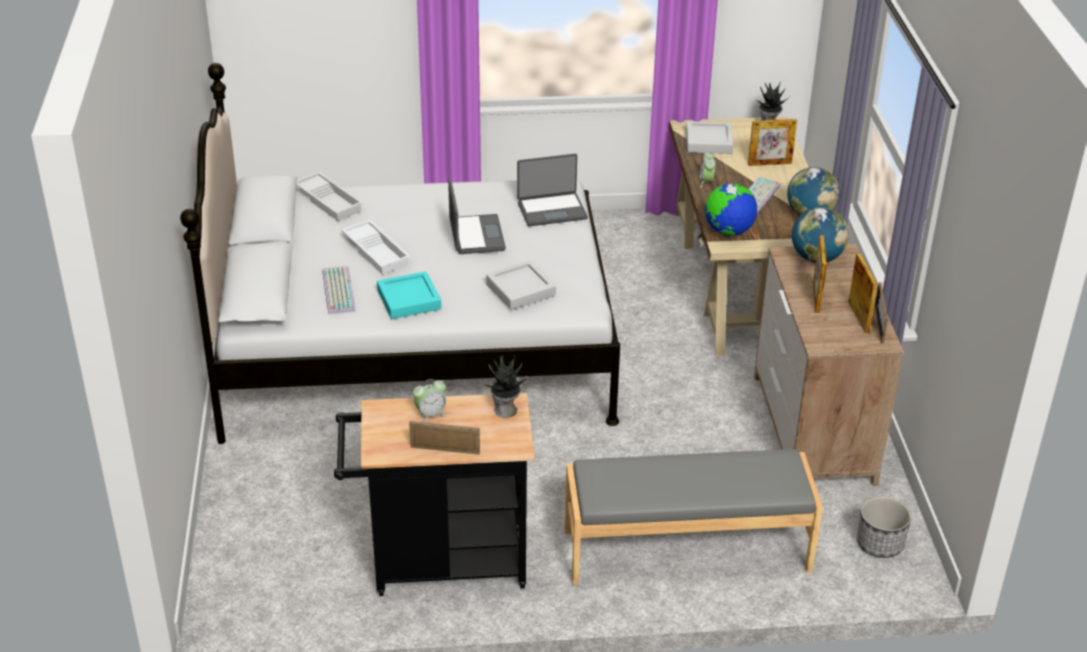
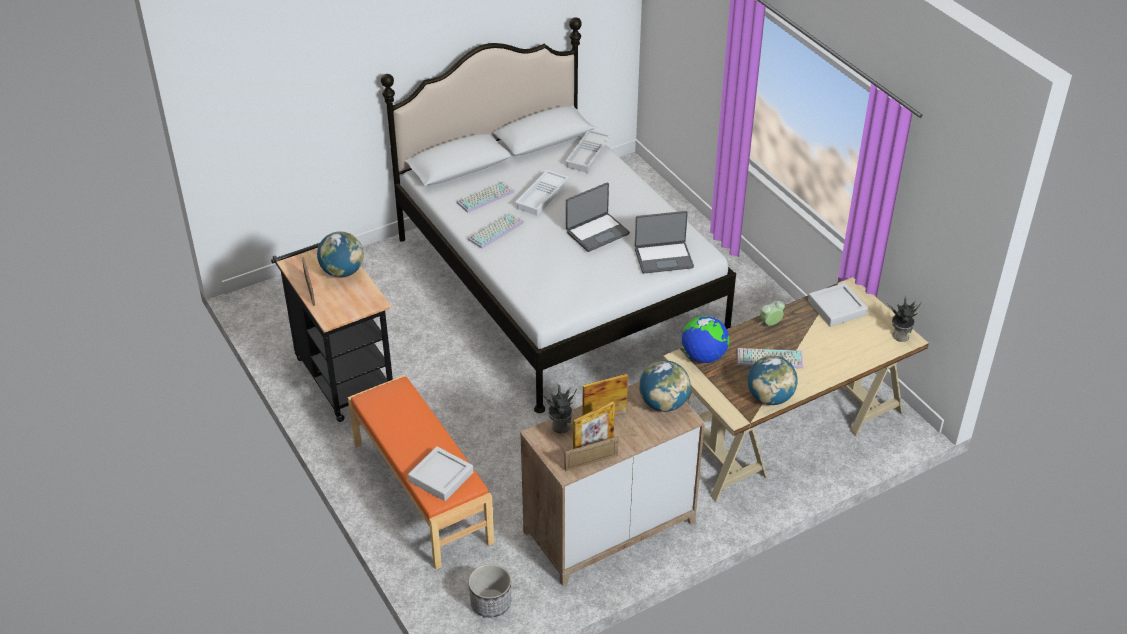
camera: 65 degrees right, 5 degrees up
(409, 300) = (496, 230): turquoise tray -> keyboard
(430, 414) = (342, 272): alarm clock -> globe
(505, 411) = (365, 302): potted plant -> potted plant (560, 426)
(520, 290) = (543, 275): grey tray -> grey tray (441, 477)
(552, 210) = (663, 258): laptop -> laptop turned 60 degrees counterclockwise
(686, 551) = (420, 492): grey bench -> orange bench
(769, 164) = (834, 353): picture frame -> none

